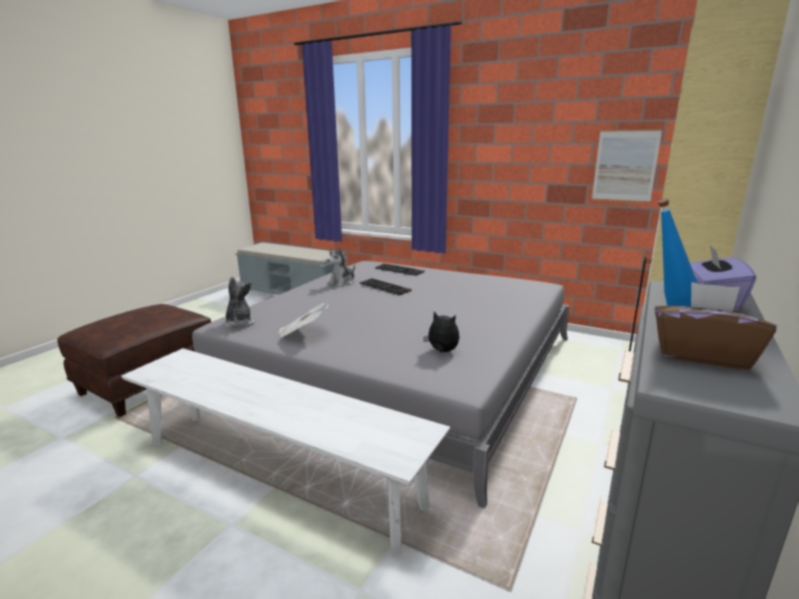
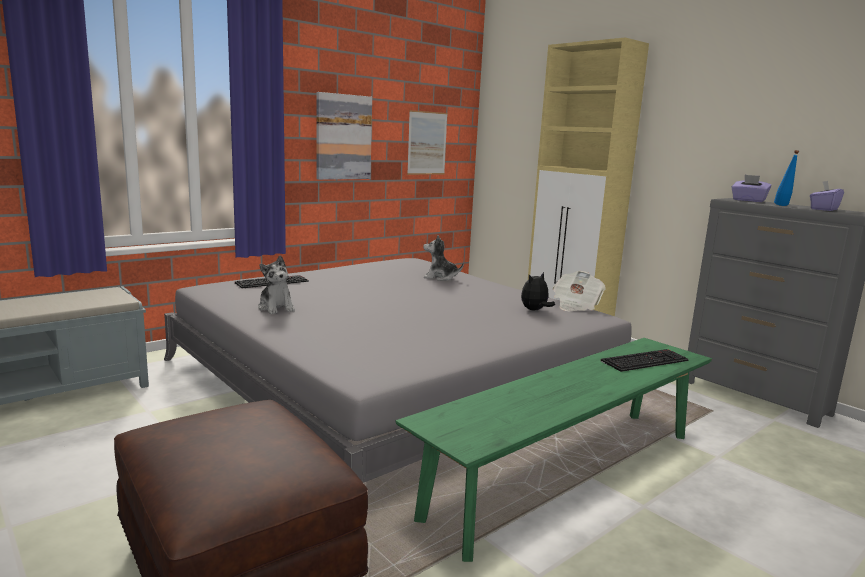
camera: 70 degrees left, 5 degrees down
(239, 323) = (370, 369): plush toy -> plush toy (440, 277)
(277, 473) = (568, 473): white bench -> green bench
(302, 333) = (445, 345): newspaper -> newspaper (575, 305)
(386, 287) = (335, 295): keyboard -> keyboard (644, 360)
(515, 161) = (343, 137): none -> picture
(701, 355) = (823, 209): brown tissue box -> purple tissue box

